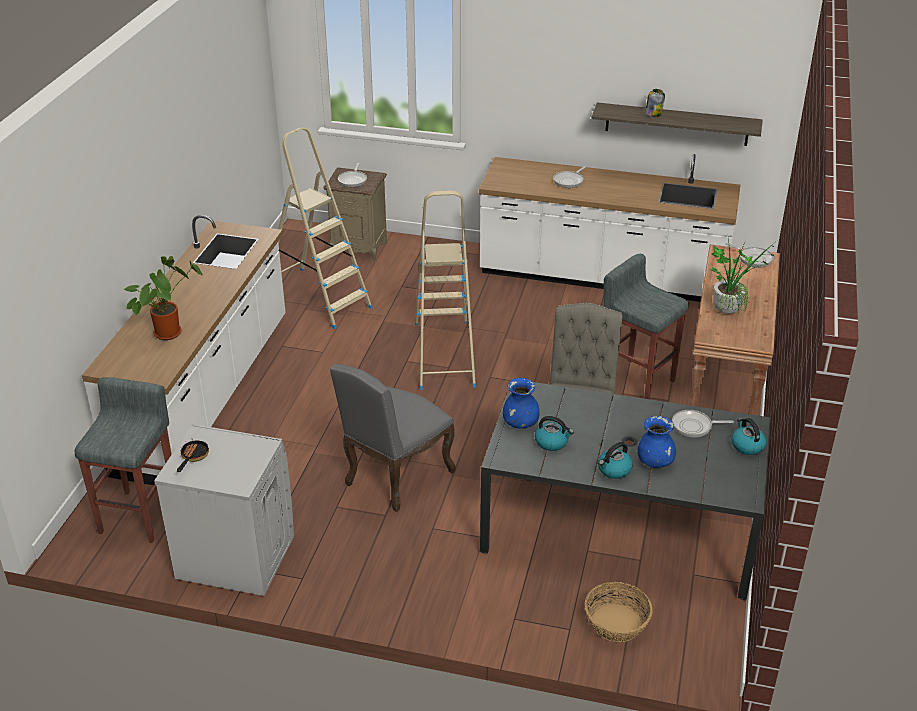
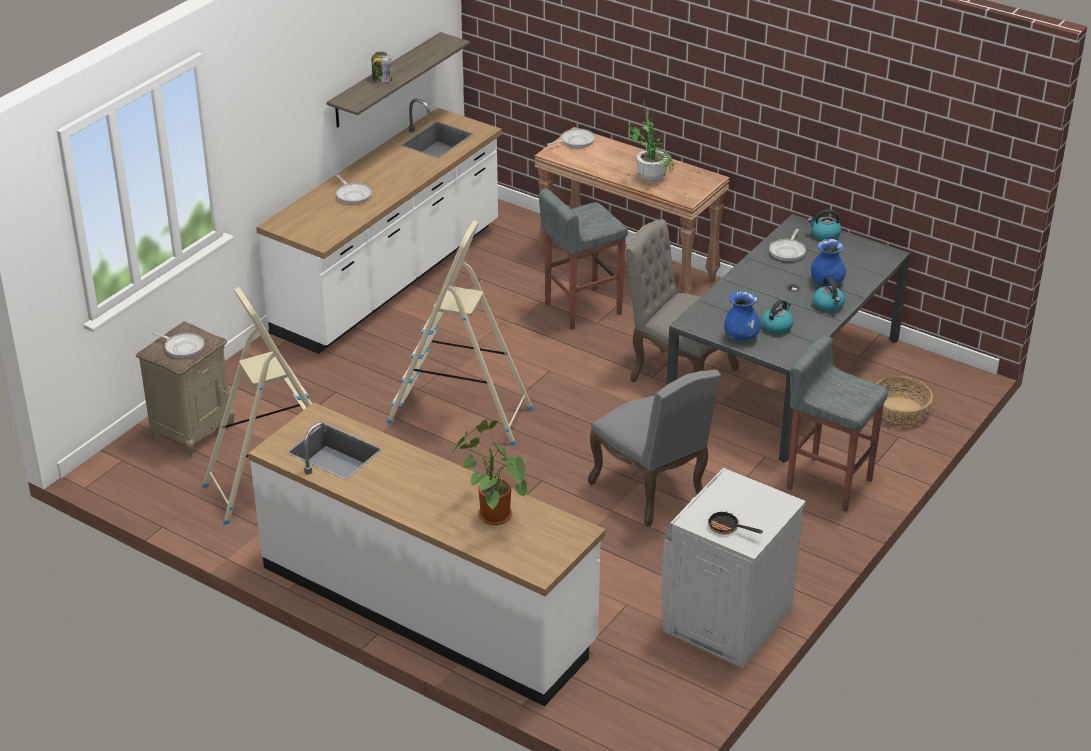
camera: 70 degrees left, 0 degrees up
(141, 515) = (627, 685): grey stool -> grey stool (828, 483)

